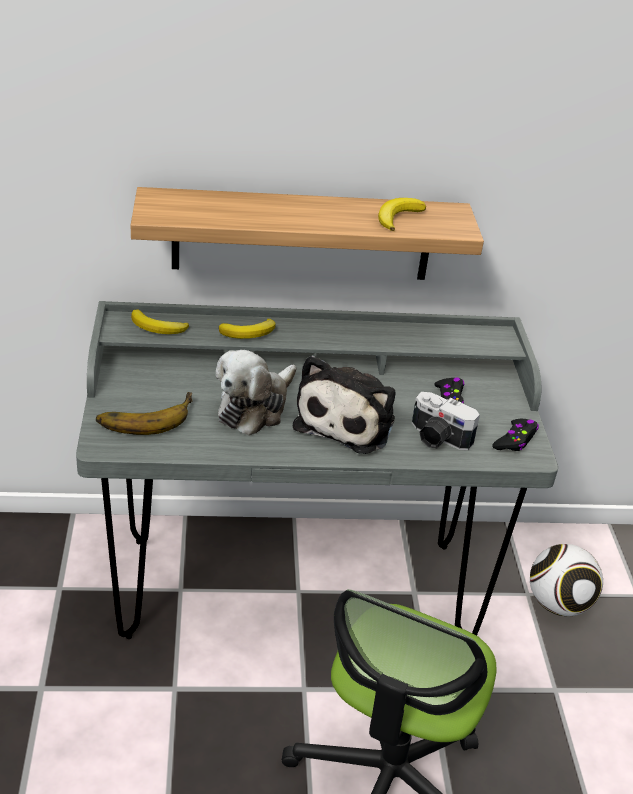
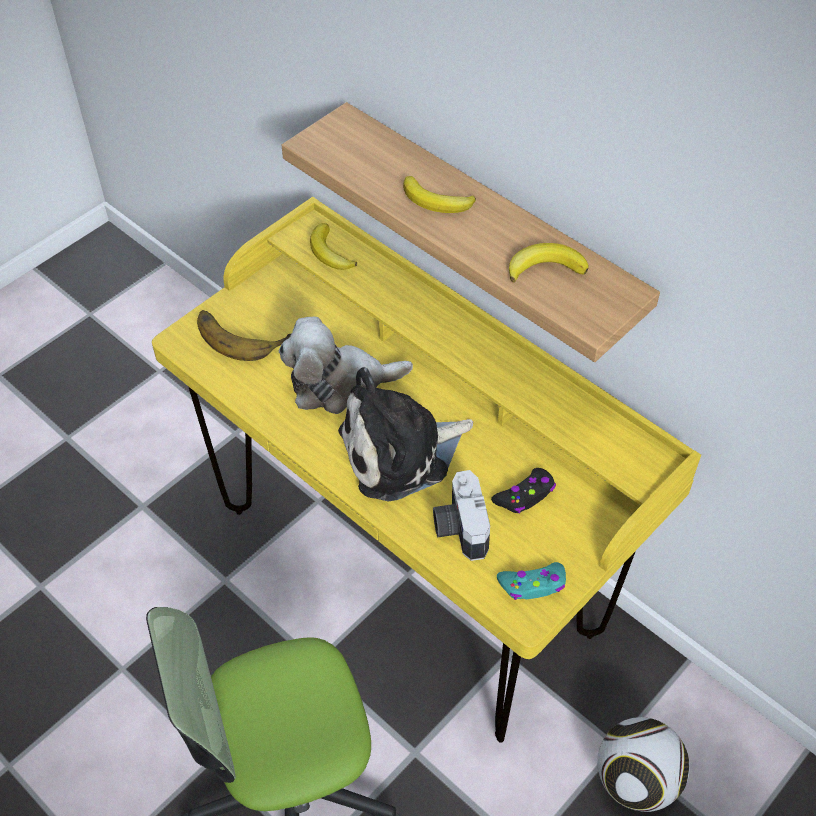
camera: 50 degrees right, 15 degrees up
(249, 332) = (400, 304): banana -> banana (436, 201)
(296, 587) = (409, 570): grey desk -> yellow desk
(515, 440) = (533, 585): black game controller -> turquoise game controller

